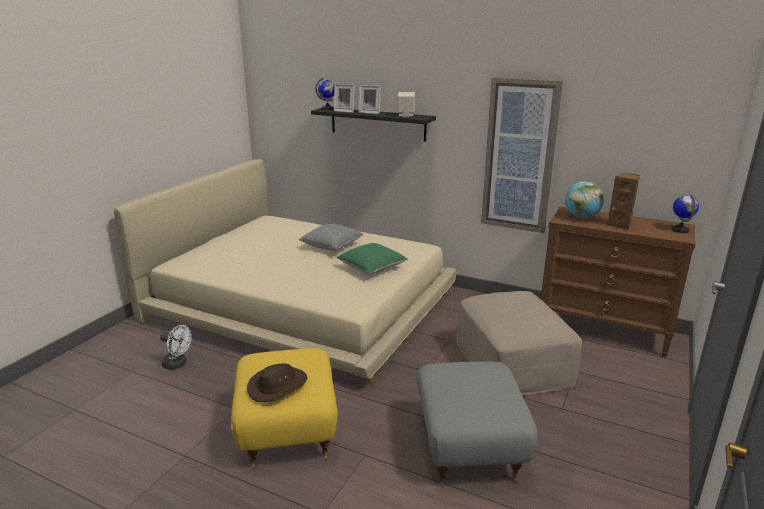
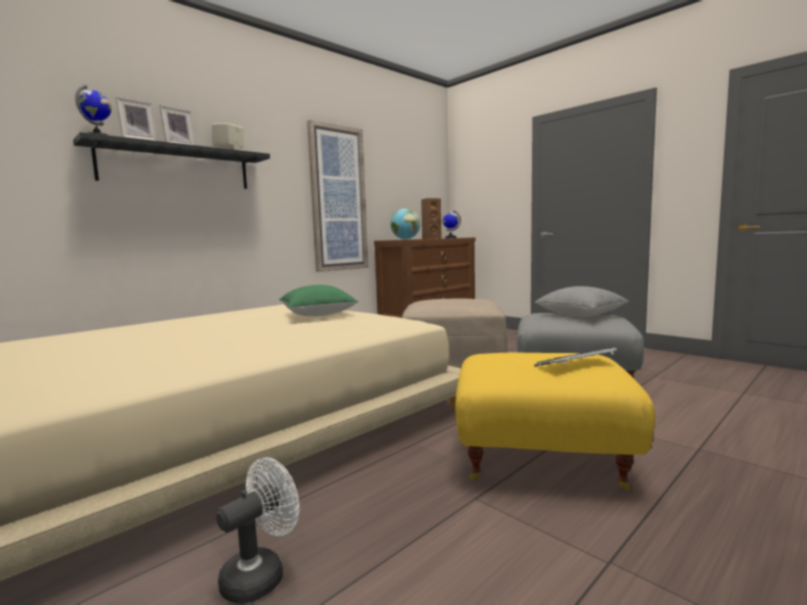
camera: 70 degrees left, 15 degrees down
(277, 386) = (576, 364): brown hat -> keyboard
(331, 246) = (215, 323): grey pillow -> grey pillow (580, 315)

